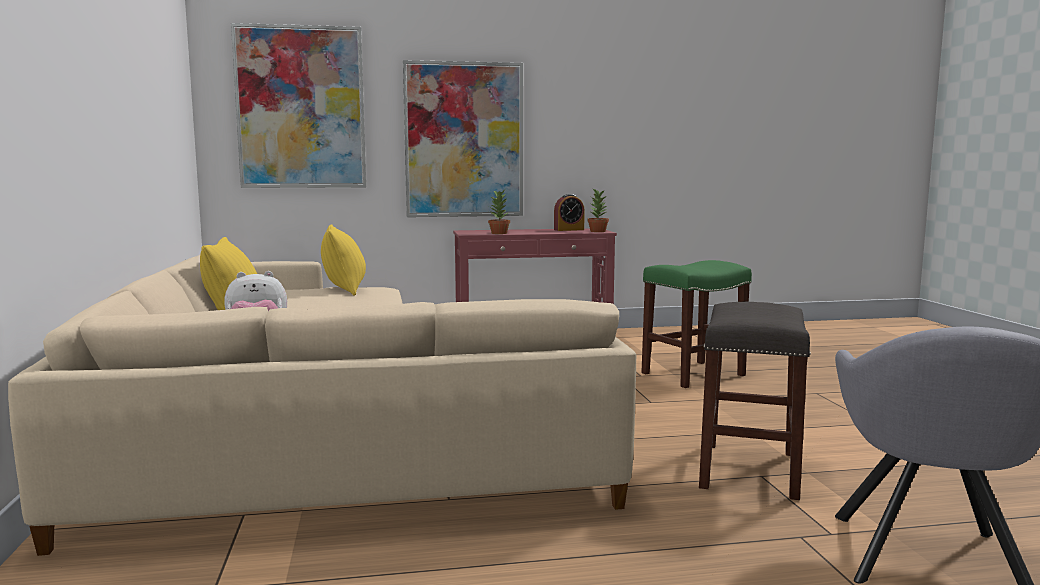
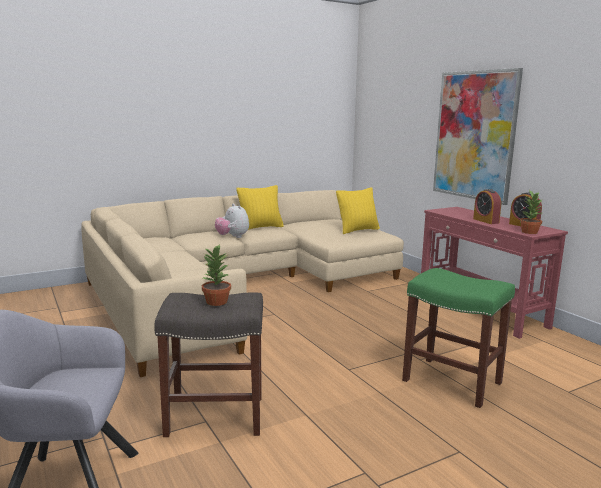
camera: 70 degrees right, 5 degrees up
(301, 108) = (393, 108): picture -> none
(499, 233) = (455, 215): potted plant -> potted plant (216, 302)
(539, 232) = (486, 221): none -> alarm clock

